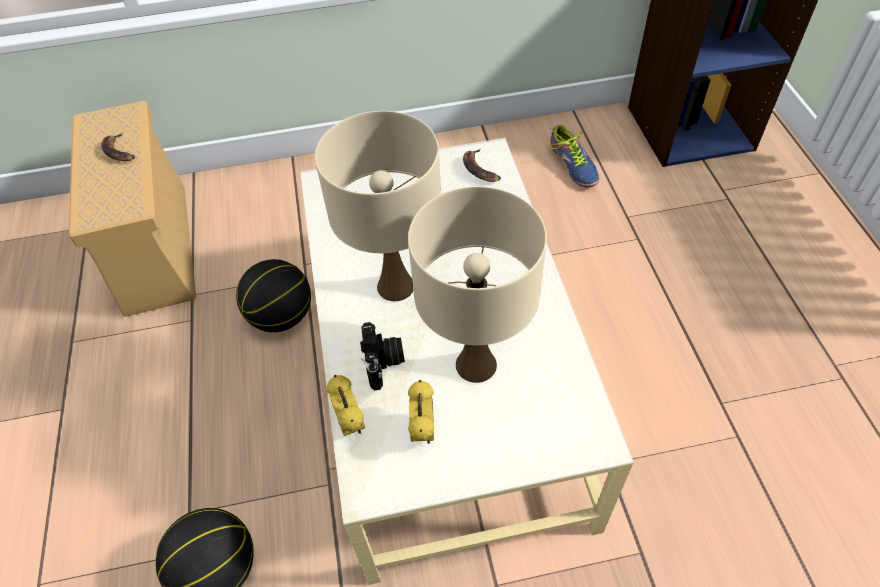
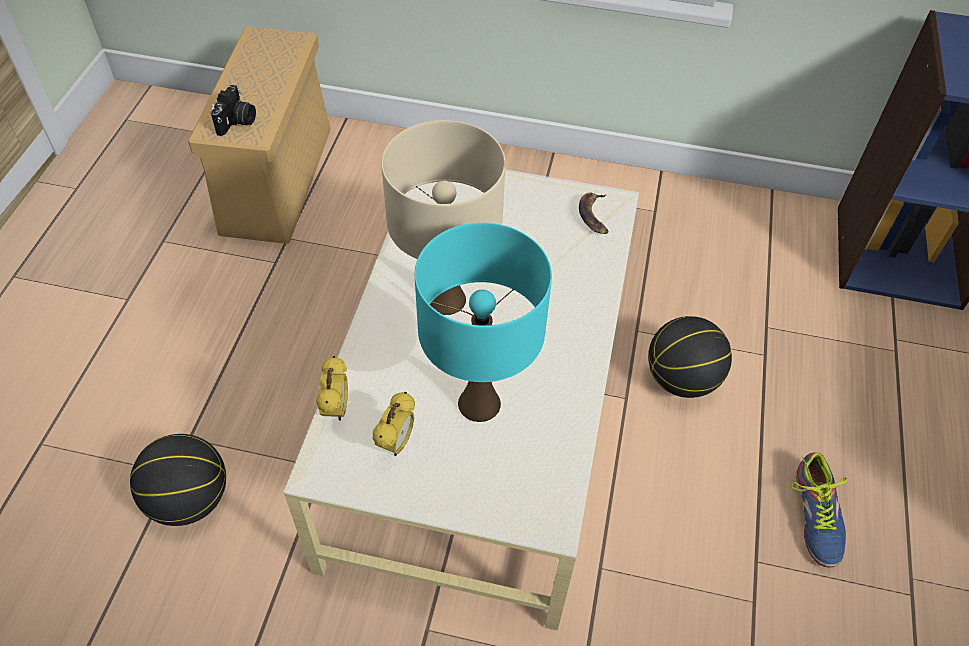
camera: 20 degrees right, 0 degrees up
(120, 151) = (269, 76): banana -> none
(281, 316) = (358, 291): basketball -> basketball (681, 379)
(384, 363) = (396, 366): camera -> camera (237, 122)
(476, 364) = (480, 403): beige table lamp -> turquoise table lamp
(573, 165) = (738, 249): shoe -> shoe (816, 515)

